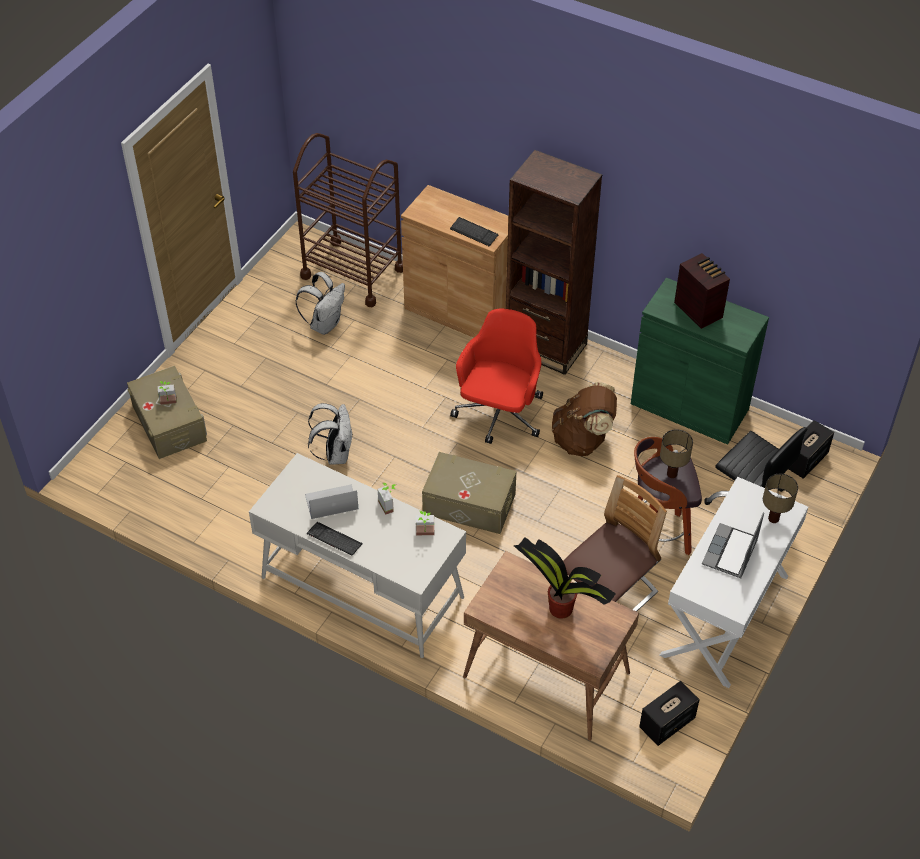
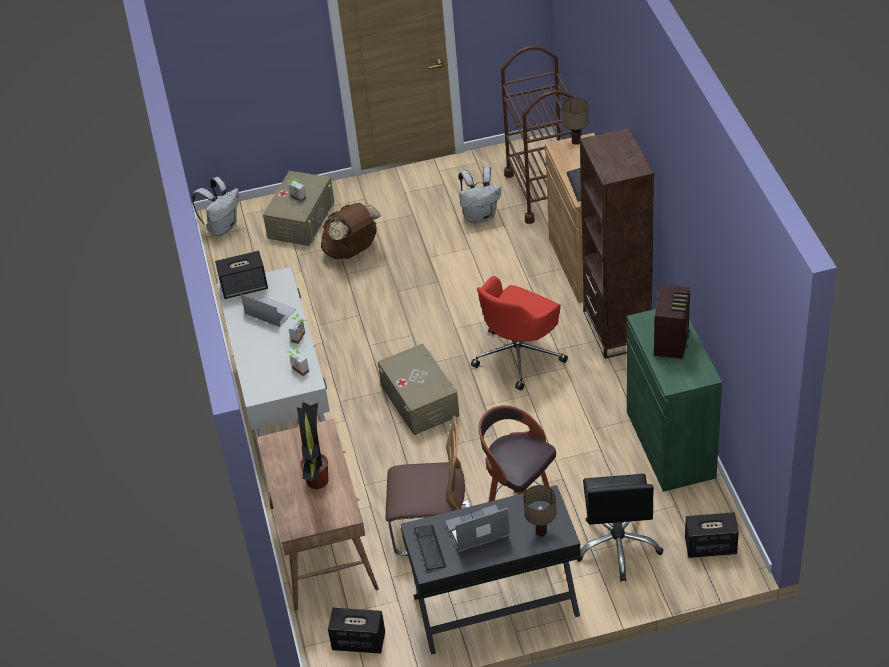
camera: 50 degrees right, 5 degrees down
(279, 497) = (245, 287): none -> speaker
(334, 539) = (241, 336): keyboard -> keyboard (430, 548)
(335, 454) = (376, 307): white backpack -> white backpack (222, 227)
(499, 415) = (519, 355): red office chair -> red office chair turned 150 degrees clockwise
(583, 439) = (556, 412): brown backpack -> brown backpack (352, 251)
(671, 474) = (520, 453): table lamp -> table lamp (575, 141)
(726, 615) = (496, 606): white desk -> black desk

